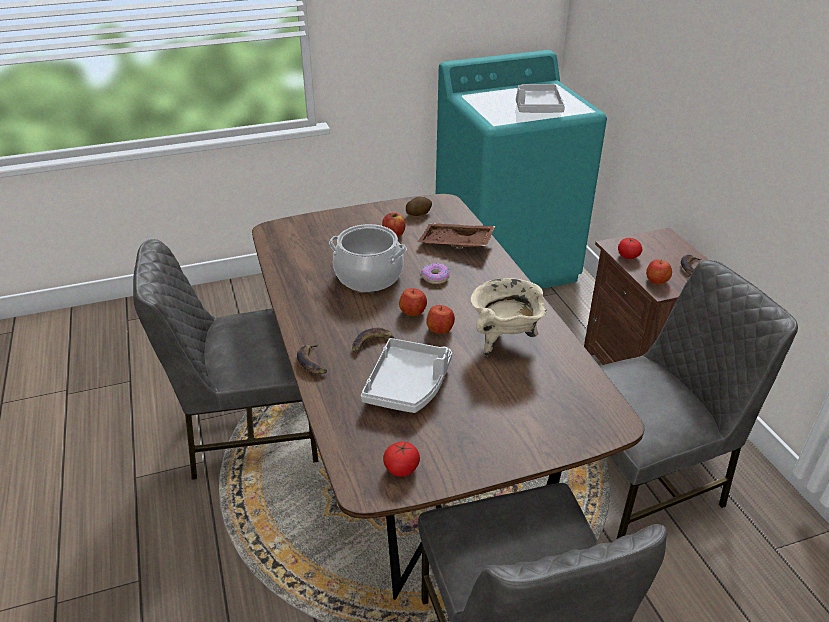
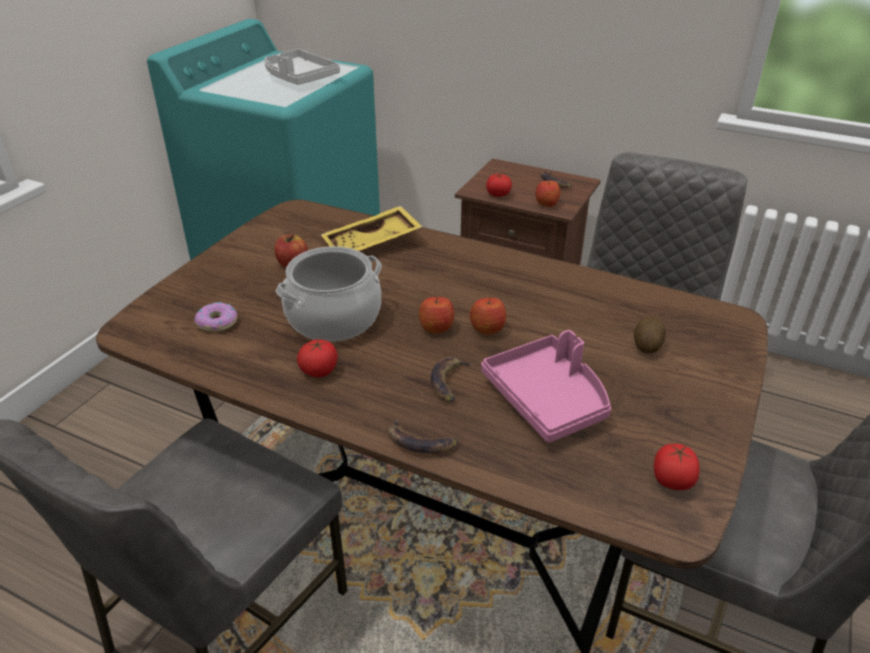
camera: 45 degrees left, 0 degrees up
(321, 299) = (319, 371): none -> tomato
(408, 385) = (548, 399): grey tray -> pink tray
(418, 213) = (286, 232): potato -> potato (647, 345)
(435, 277) = (404, 284): donut -> donut (217, 322)
(455, 244) = (372, 243): brown tray -> yellow tray
(504, 340) = (555, 305): beige cooking pot -> none

